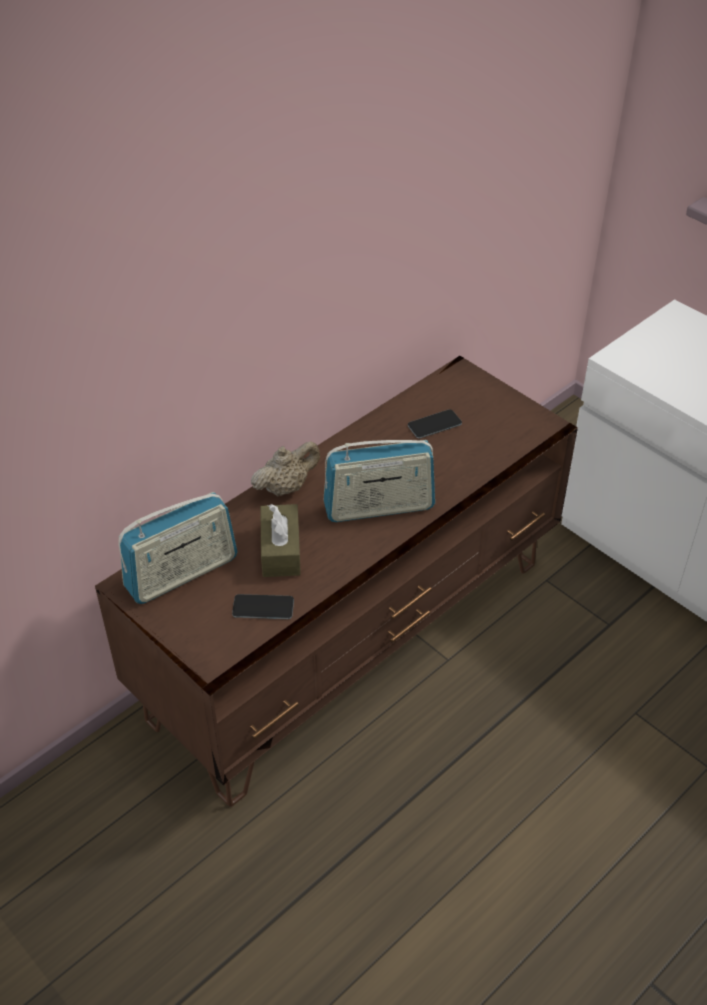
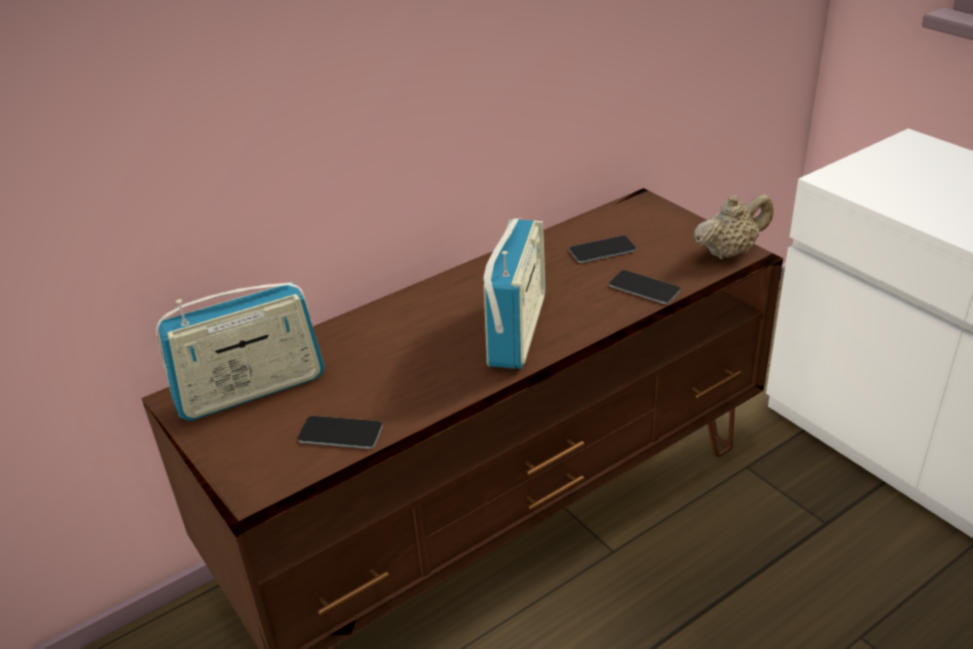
camera: 10 degrees right, 10 degrees down
(281, 550) = (382, 370): brown tissue box -> none
(286, 487) = (407, 306): beige teapot -> beige teapot (729, 252)
(379, 507) = (517, 330): radio -> radio turned 75 degrees counterclockwise
(472, 461) = (644, 288): none -> phone

